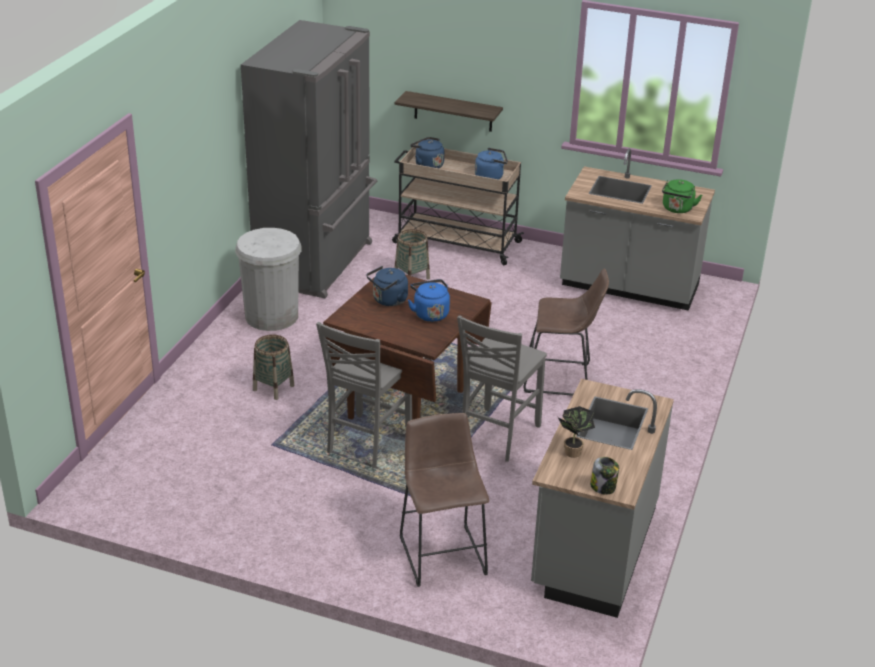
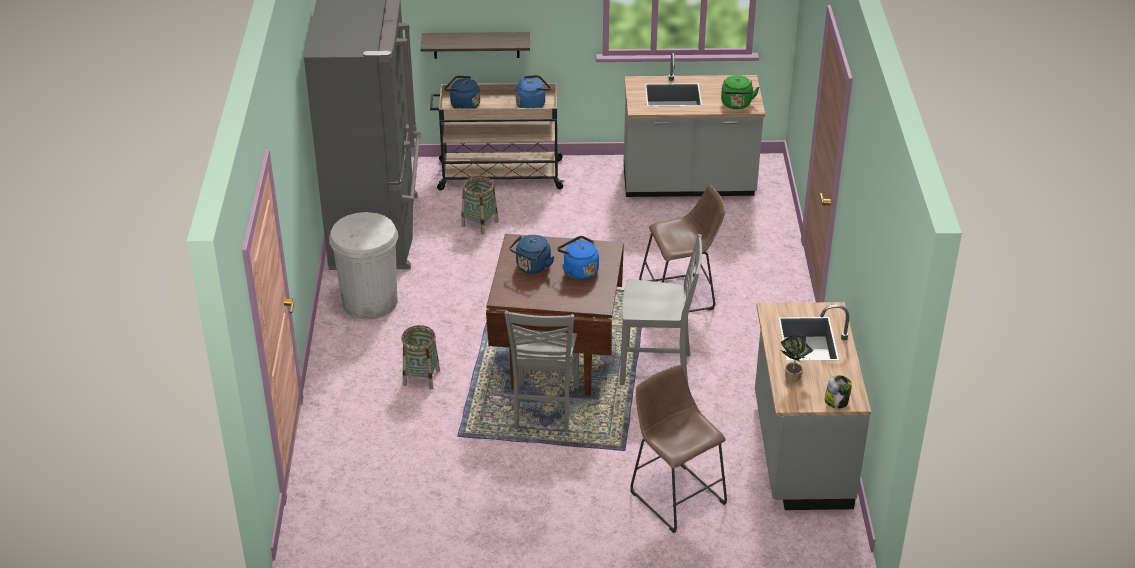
camera: 20 degrees left, 5 degrees up
(497, 436) = (657, 369): grey chair -> grey chair turned 90 degrees counterclockwise

